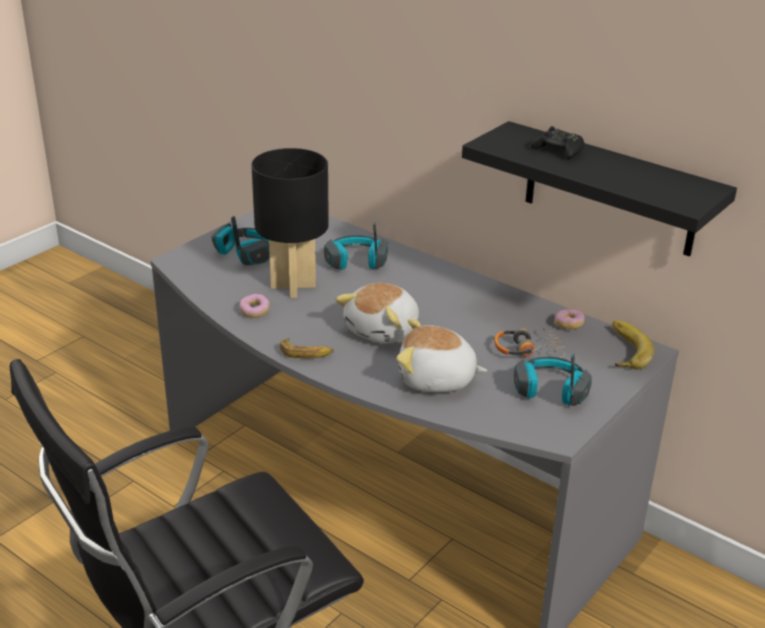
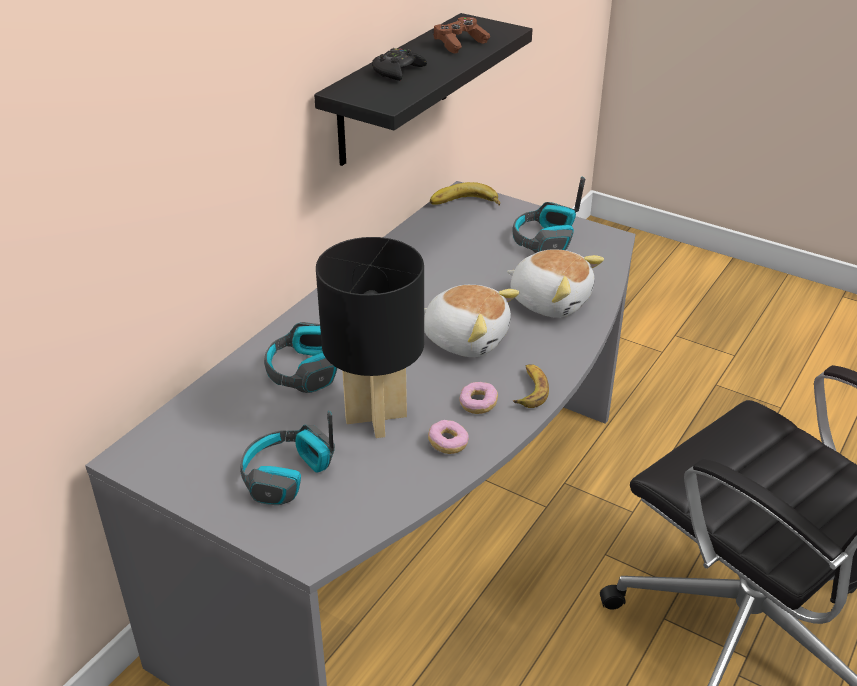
camera: 95 degrees left, 5 degrees up
(436, 379) = (550, 301): plush toy -> plush toy turned 60 degrees counterclockwise
(527, 350) = (479, 251): headphones -> none
(568, 325) = (427, 229): donut -> donut (478, 404)
(635, 179) = (460, 44): none -> brown game controller

